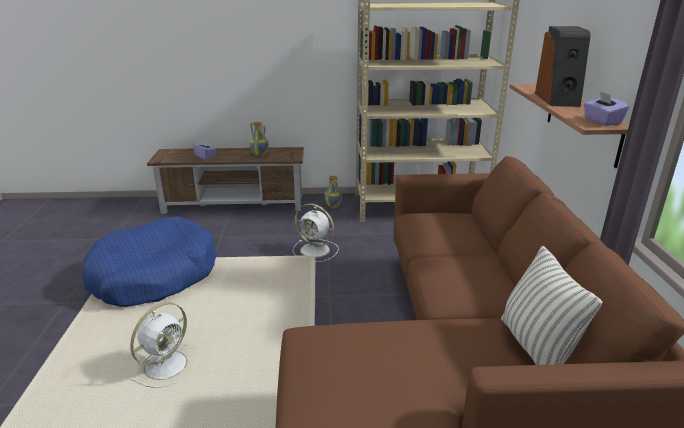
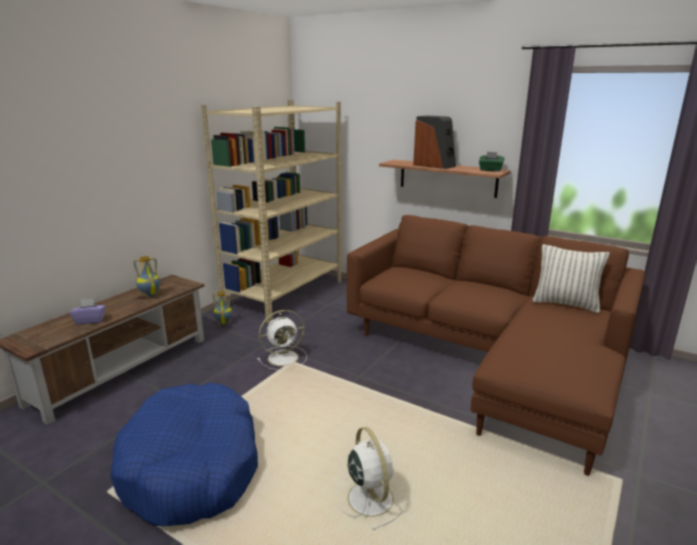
camera: 55 degrees left, 5 degrees down
(601, 121) = (490, 170): purple tissue box -> green tissue box

